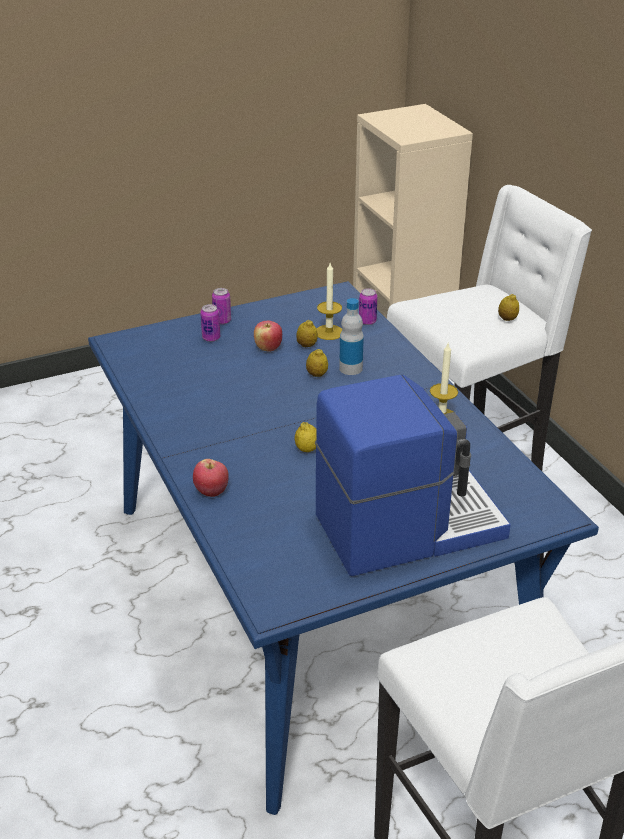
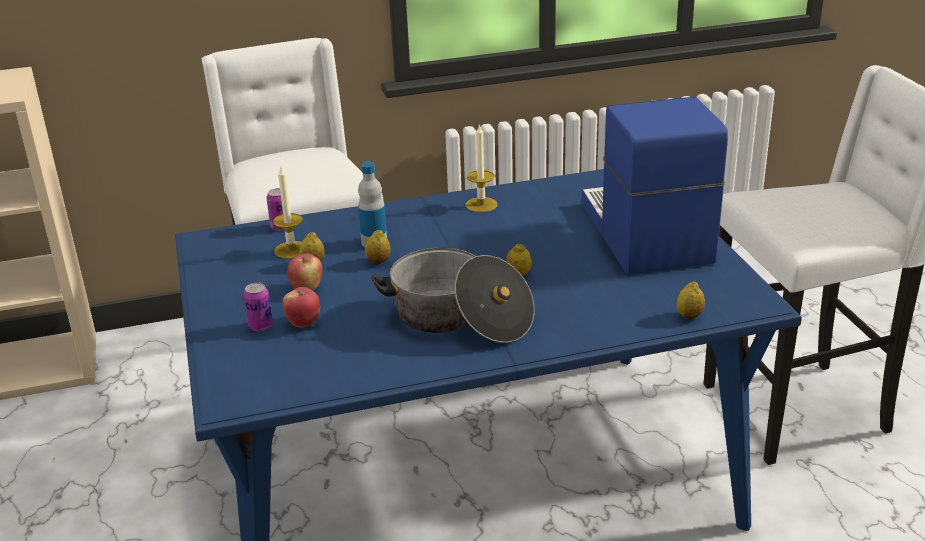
camera: 80 degrees left, 5 degrees down
(211, 492) = (584, 331): apple -> apple (303, 323)
(222, 321) = (222, 317): can -> none
(228, 424) = (459, 318): none -> cooking pot
(507, 319) = (320, 158): lemon -> lemon (689, 316)

